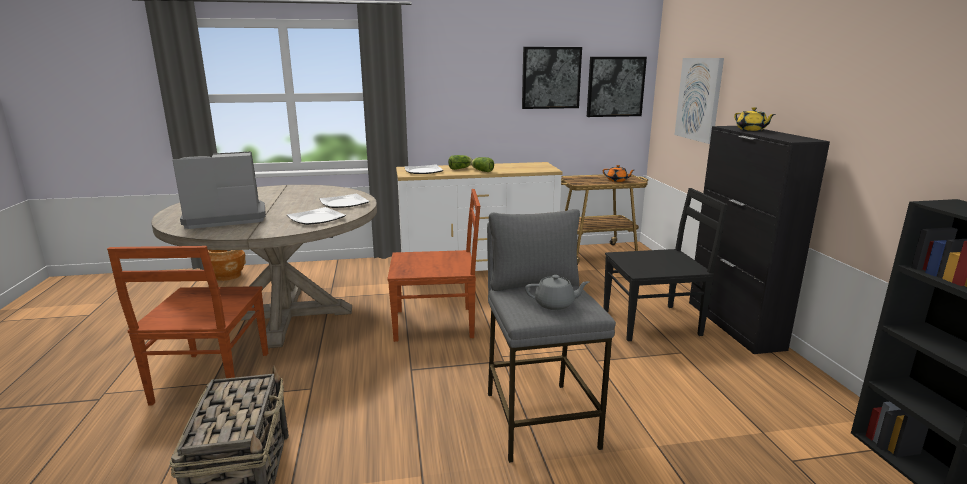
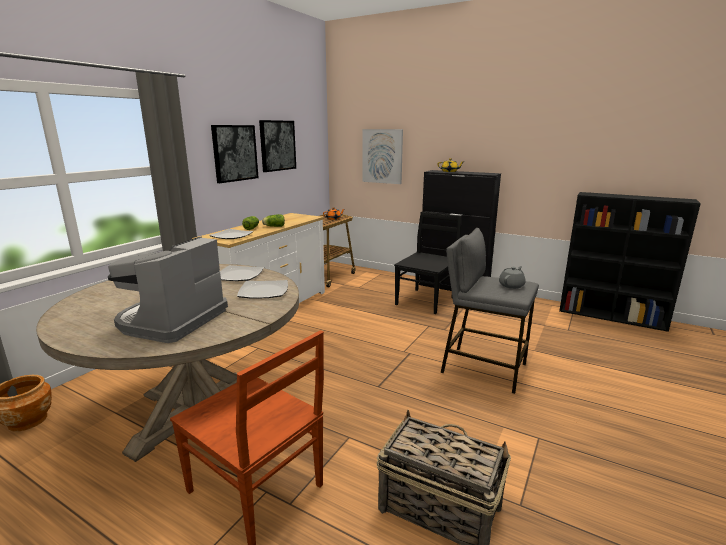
camera: 50 degrees left, 0 degrees up
(436, 323) = (329, 354): brown chair -> none
(615, 87) = (311, 151): picture -> picture (234, 153)

